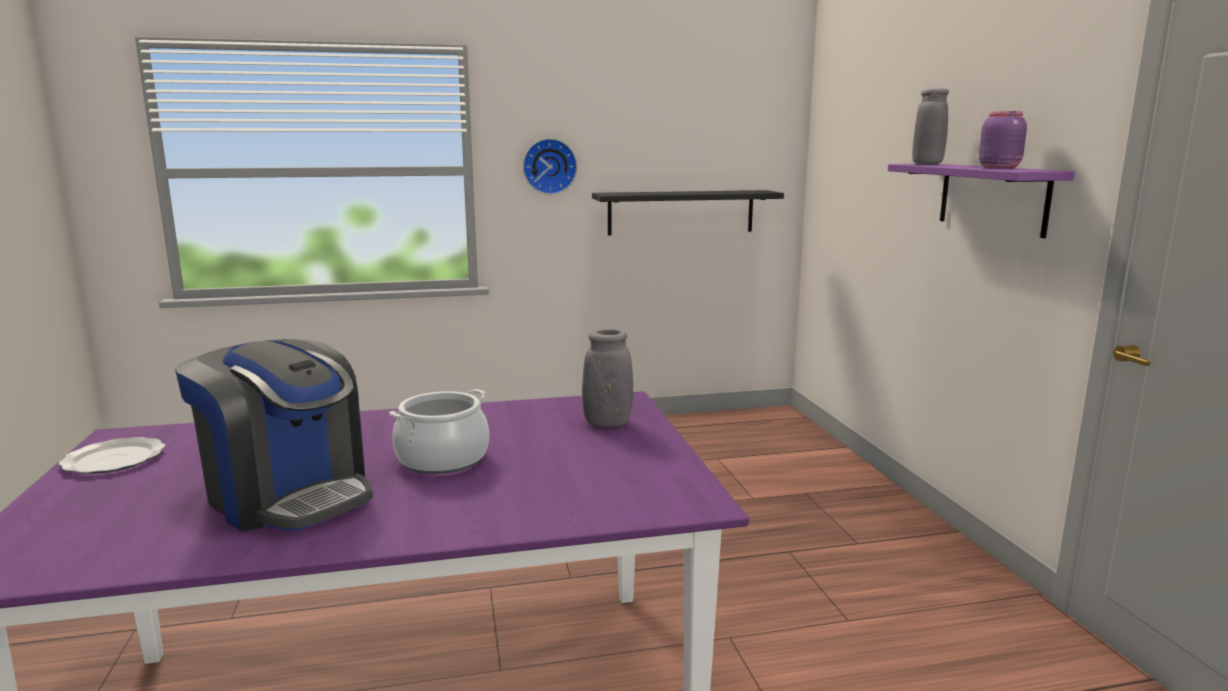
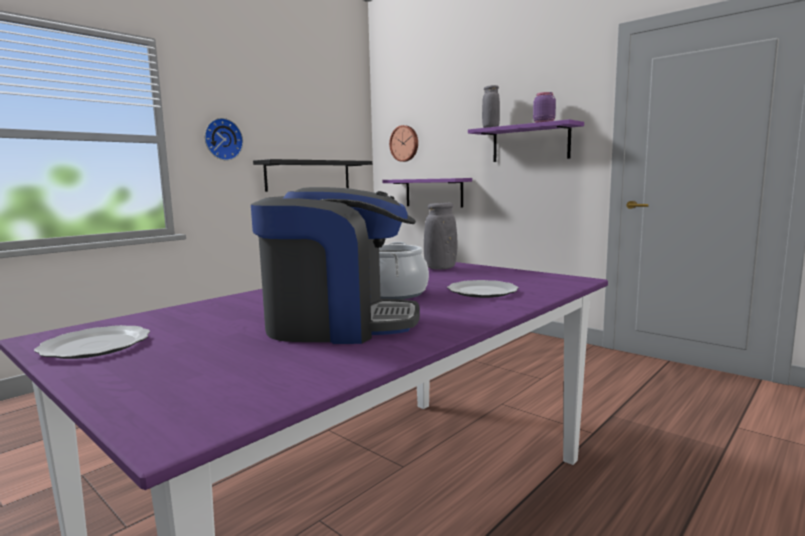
camera: 35 degrees left, 5 degrees down
(531, 487) = (481, 291): none -> plate
(840, 167) = (405, 143): none -> wall clock
(865, 255) = (433, 192): none -> purple shelf

